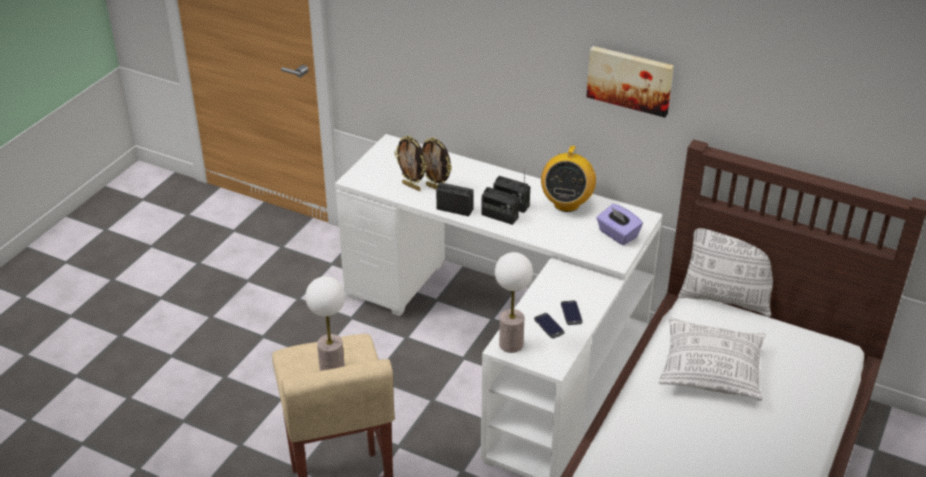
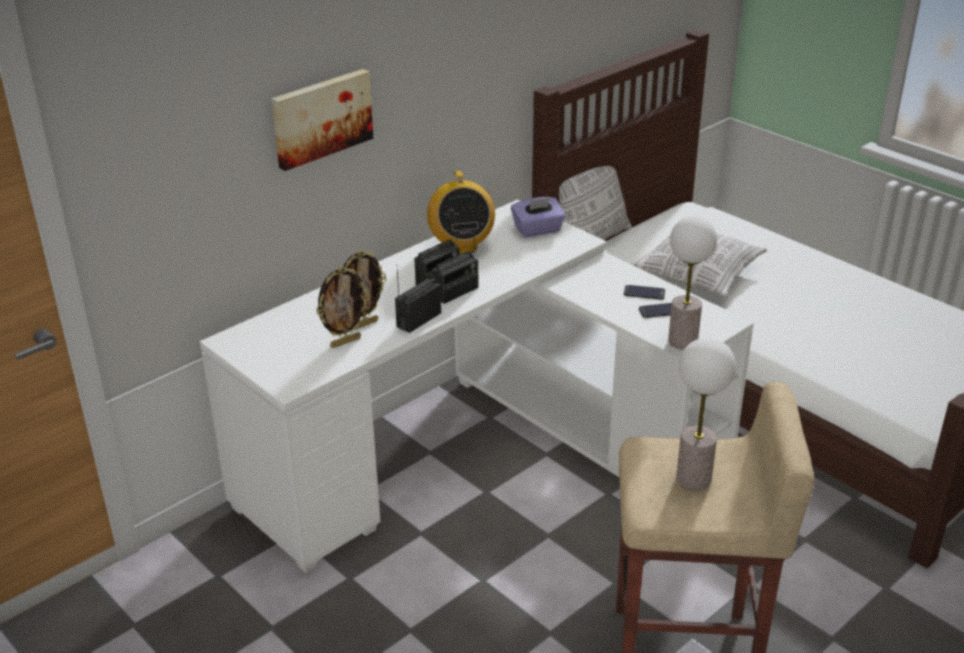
camera: 70 degrees left, 5 degrees down
(566, 203) = (461, 246): radio -> radio turned 45 degrees clockwise
(630, 79) = (467, 60): picture -> picture (321, 117)

